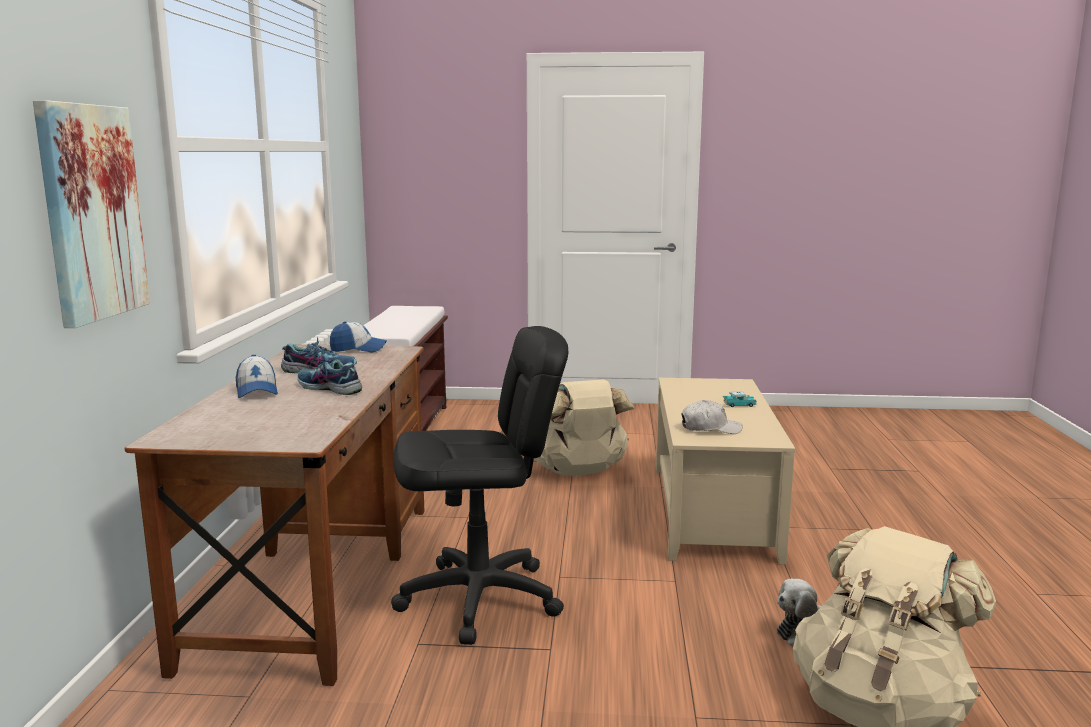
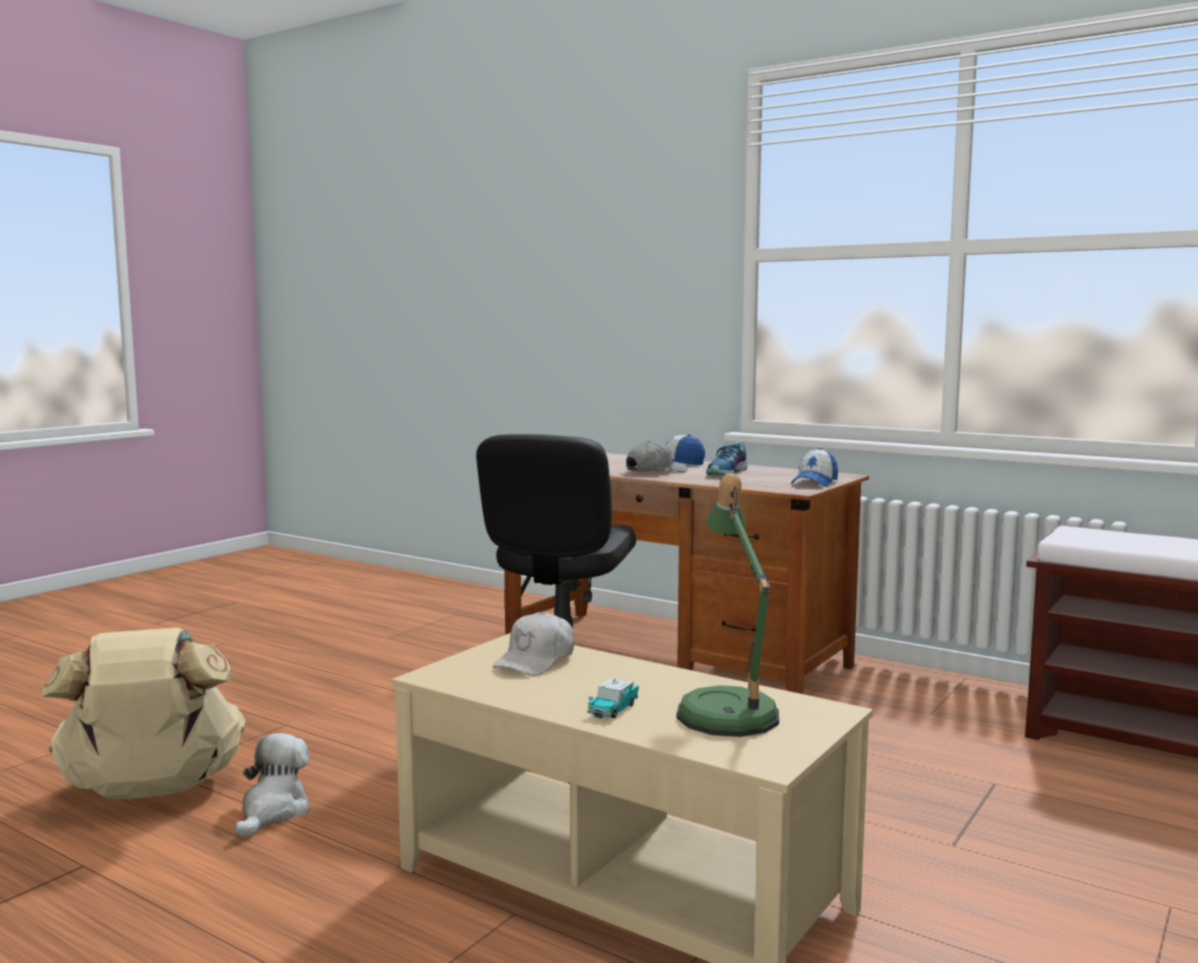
camera: 120 degrees right, 5 degrees down
(91, 212) = (643, 306): picture -> none
(329, 388) = (655, 471): shoe -> grey cap
(579, 472) = (888, 834): beige backpack -> none
(702, 392) = (727, 709): none -> table lamp

